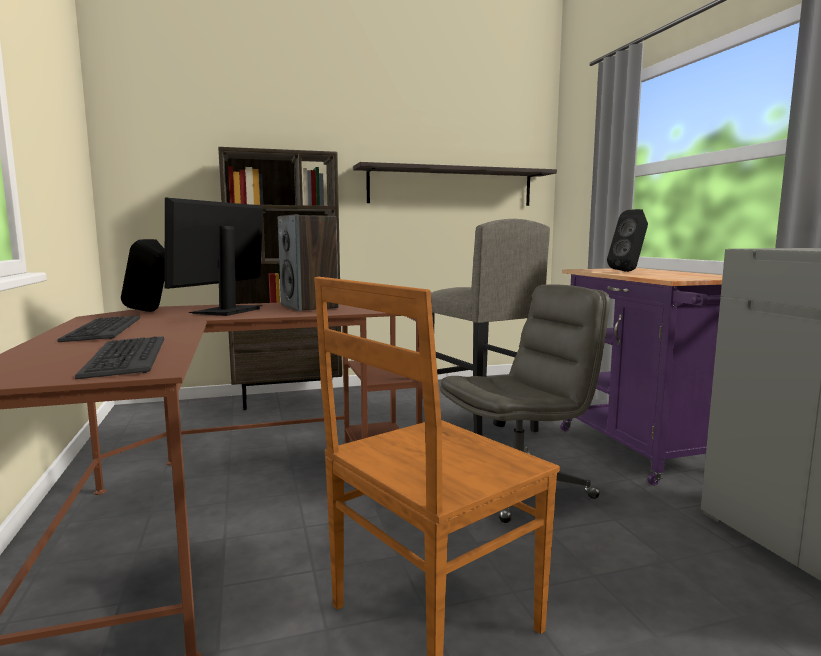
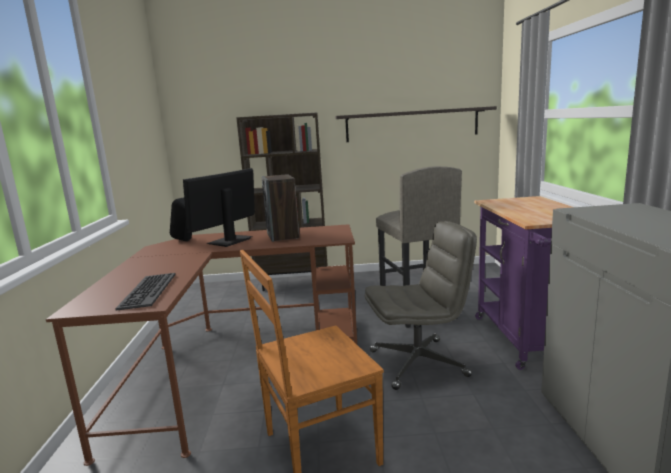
camera: 15 degrees right, 5 degrees up
(102, 329) = (151, 262): keyboard -> none
(628, 271) = (520, 205): black speaker -> none

